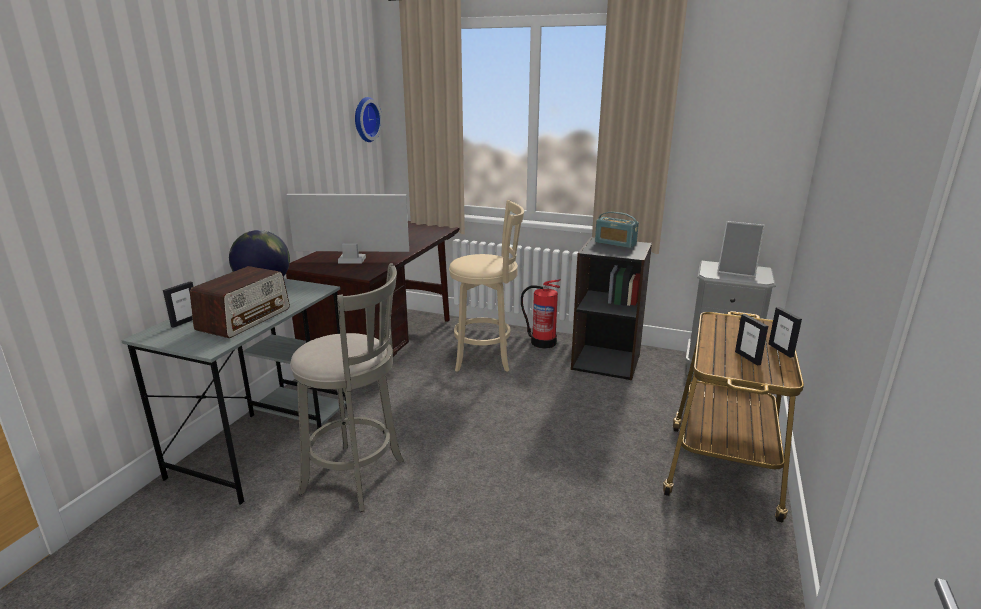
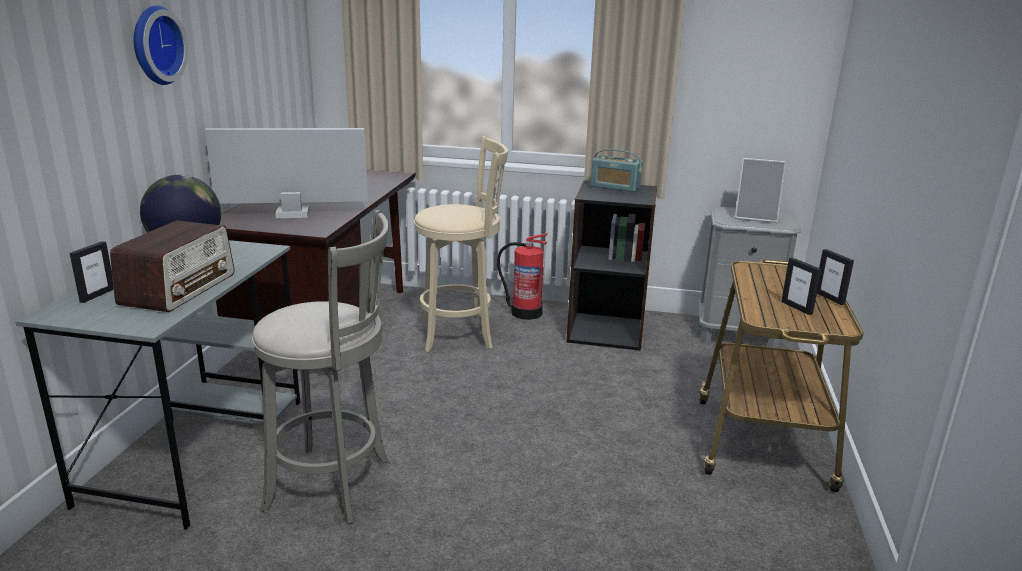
camera: 10 degrees left, 0 degrees up
(365, 119) = (290, 34): wall clock -> wall clock (154, 45)

